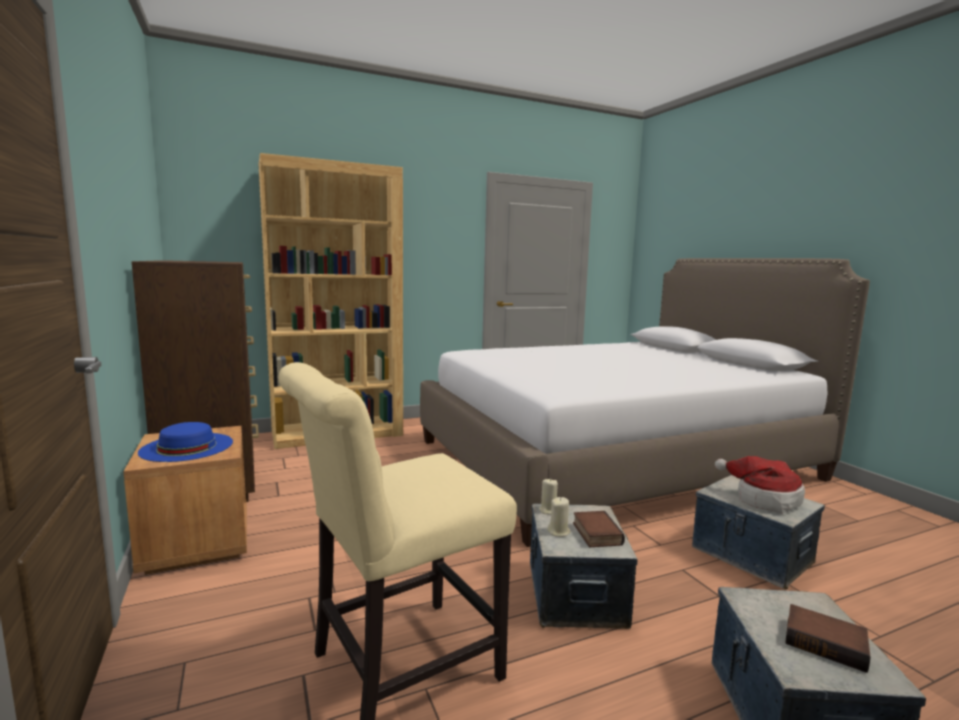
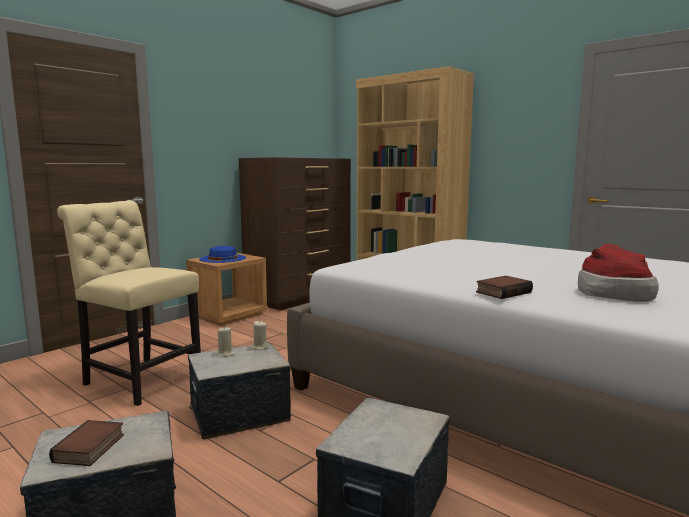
camera: 65 degrees right, 0 degrees up
(595, 533) = (230, 364): book -> book (503, 292)
(763, 499) = (381, 432): hat -> hat (612, 292)

